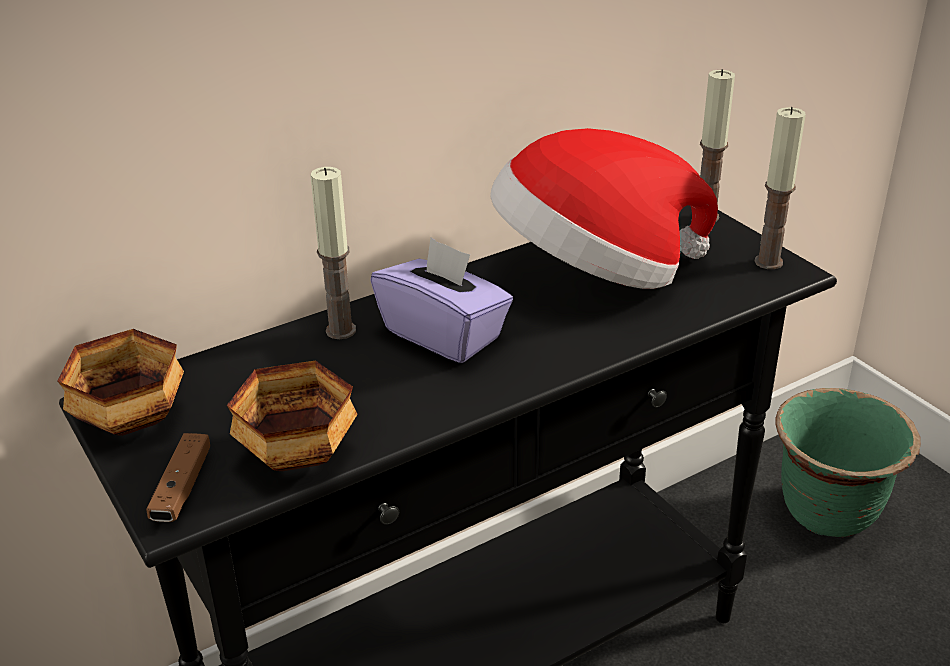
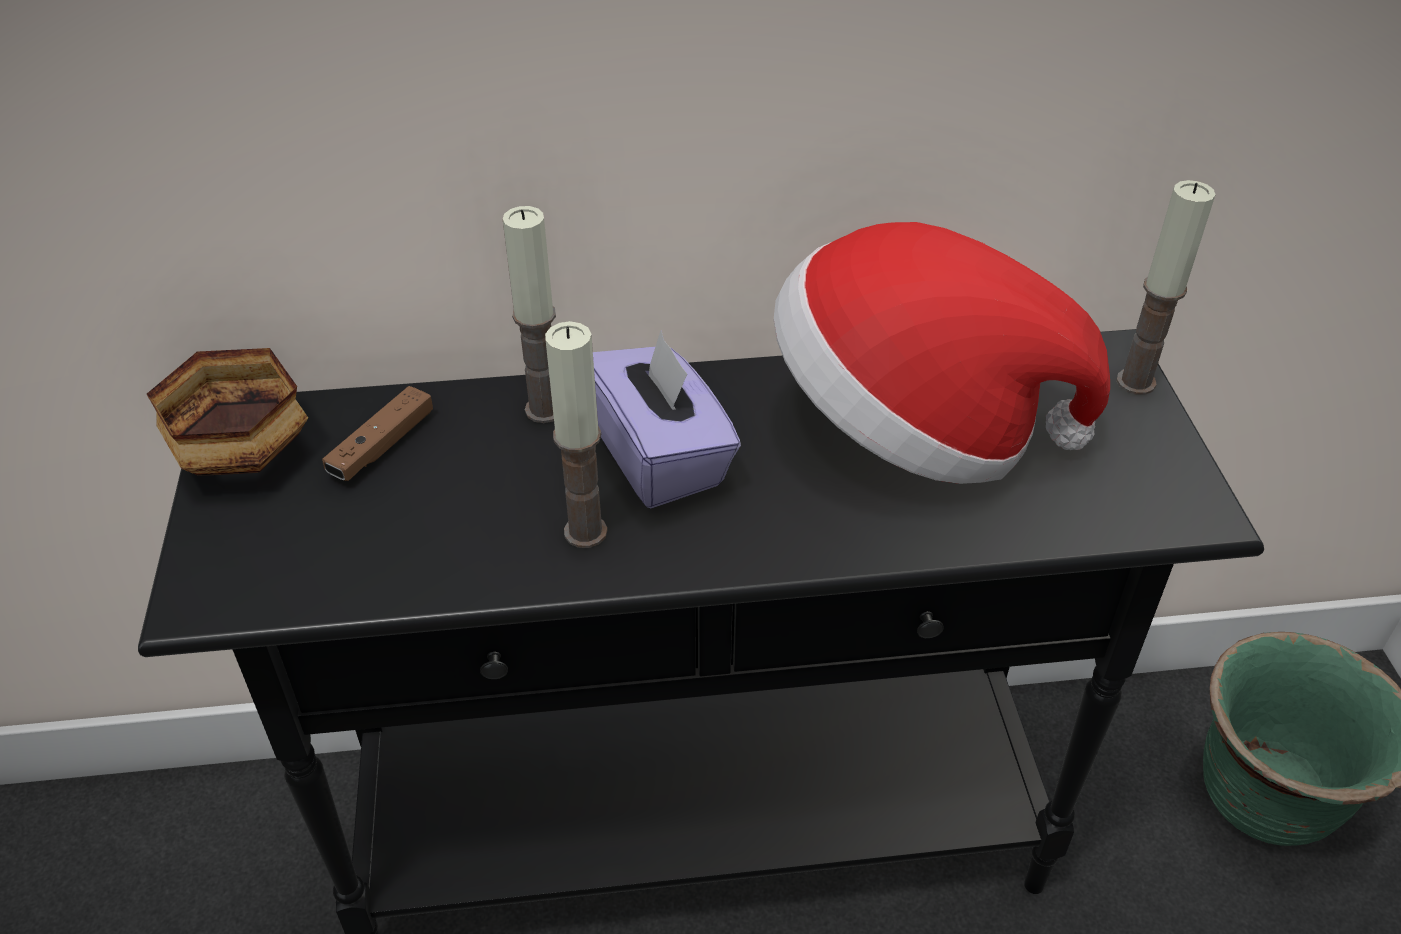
camera: 25 degrees right, 10 degrees up
(182, 488) = (230, 568): brown game controller -> brown game controller (382, 446)
(301, 455) = (381, 573): bowl -> none
(768, 262) = (1175, 487): candle -> candle (585, 532)

